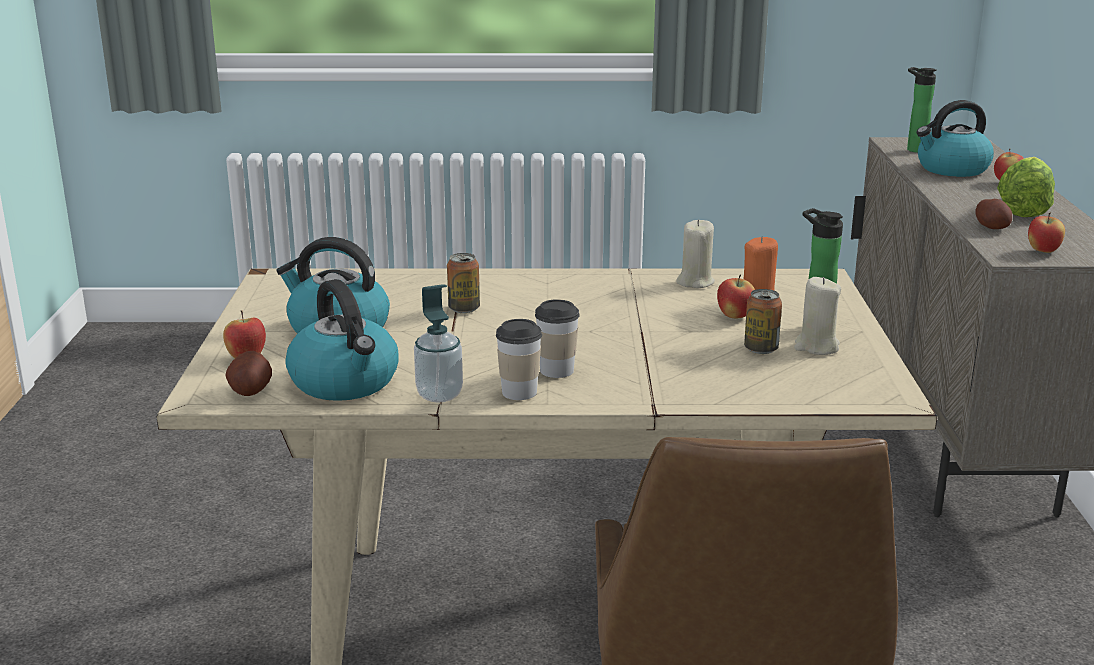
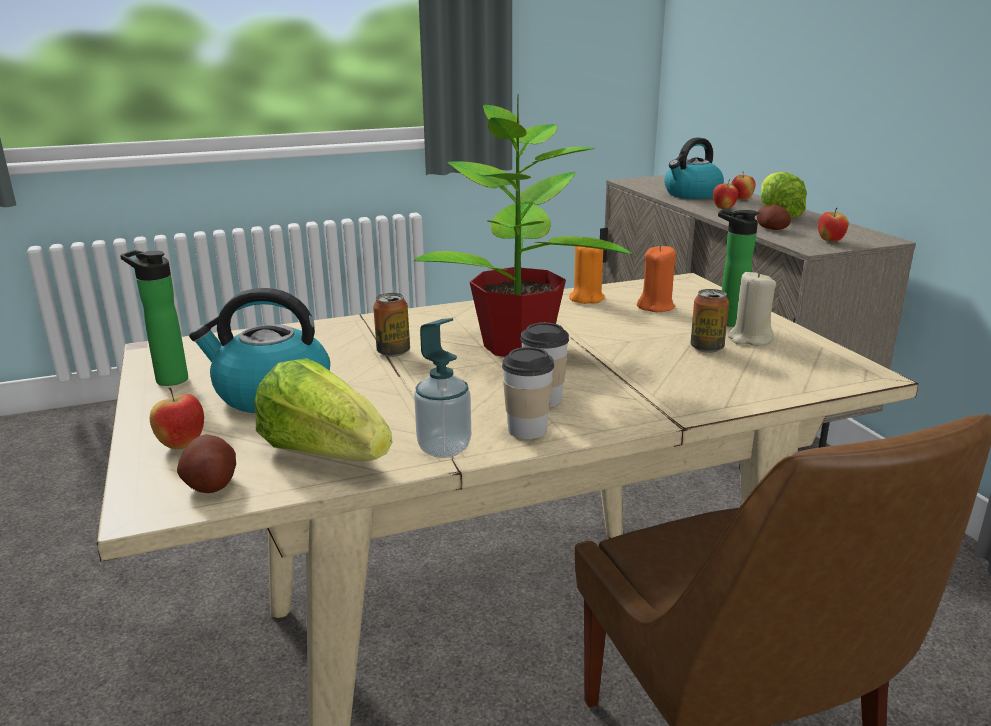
camera: 20 degrees left, 0 degrees up
(346, 382) = (324, 453): kettle -> lettuce
(579, 320) = (517, 346): none -> potted plant
(695, 282) = (586, 298): beige candle -> orange candle
(734, 317) = (653, 323): apple -> apple (723, 209)
(913, 149) = (648, 184): bottle -> bottle (168, 379)

